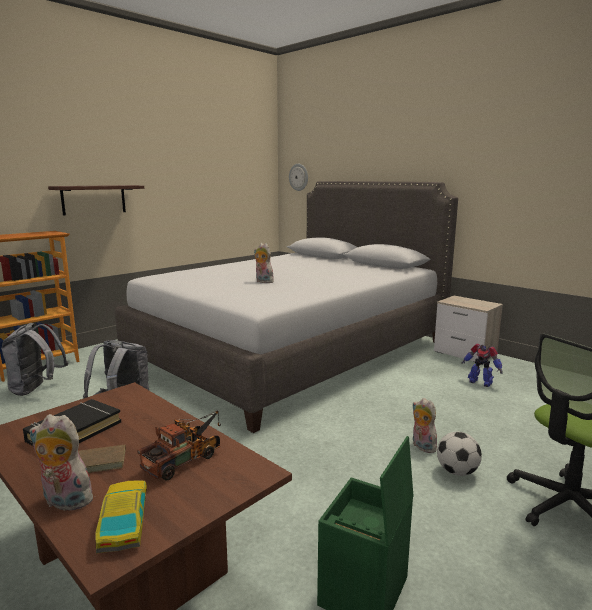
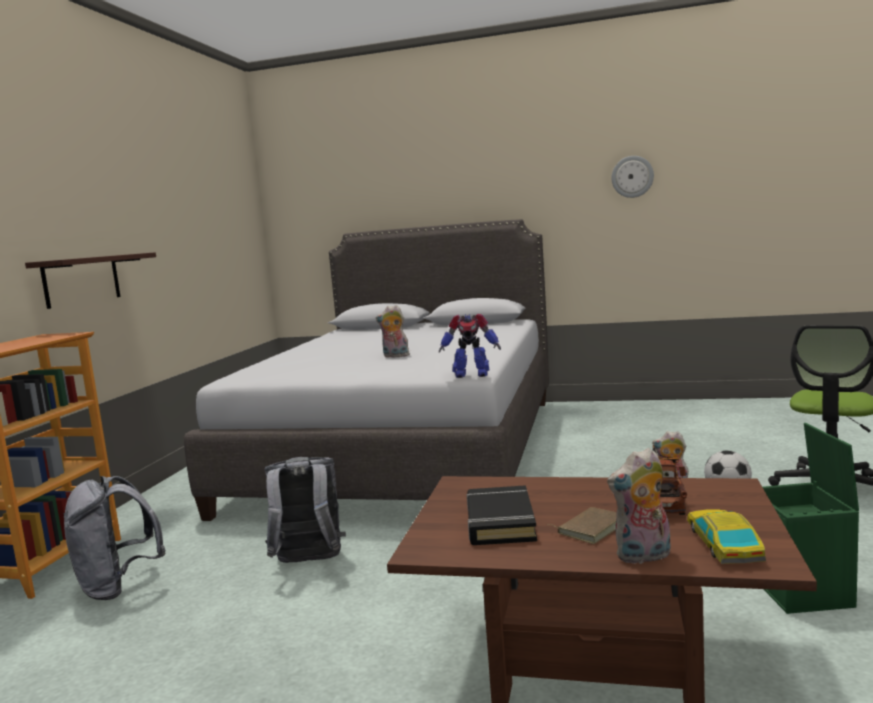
camera: 30 degrees left, 5 degrees down
(124, 521) = (723, 544): toy car -> toy car turned 45 degrees clockwise
(299, 177) = (304, 231): wall clock -> wall clock (632, 176)
(465, 354) = (584, 407): nightstand -> none
(480, 382) = (634, 426): toy robot -> toy robot (471, 375)

